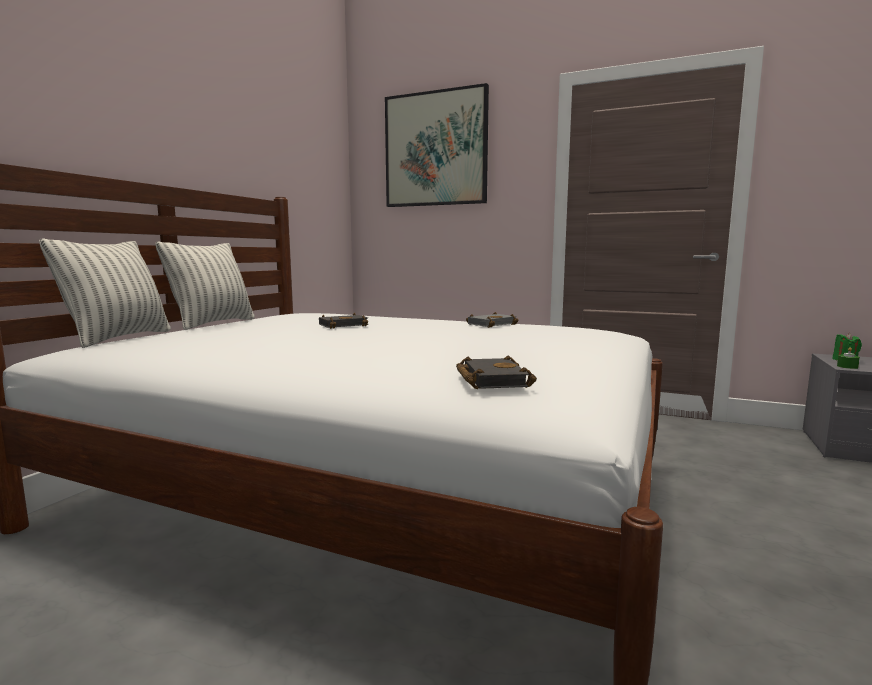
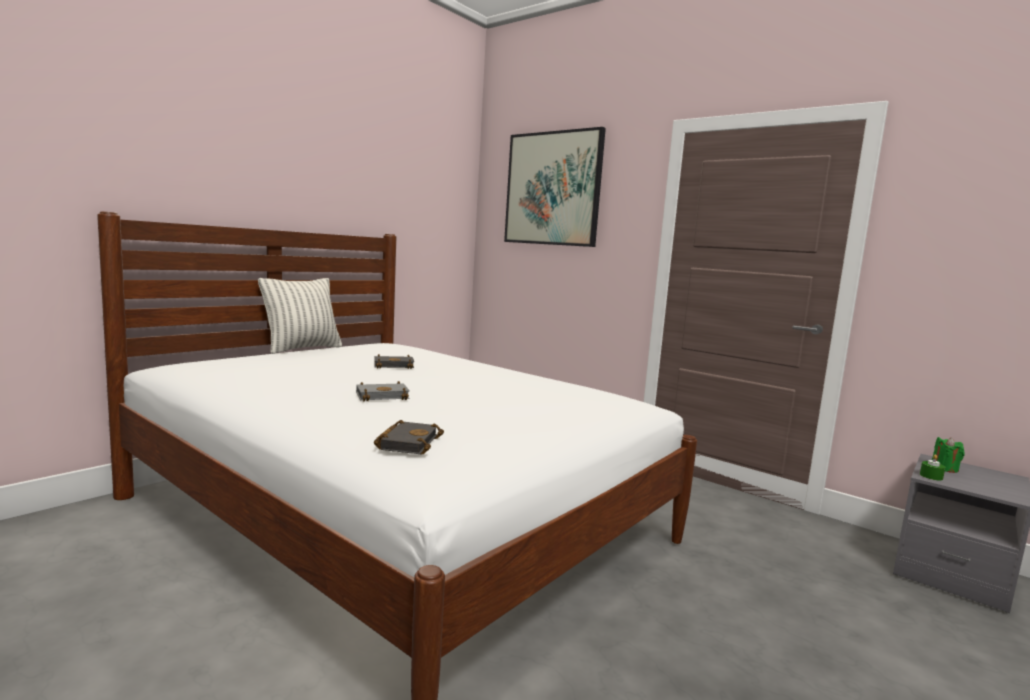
camera: 15 degrees right, 0 degrees up
(118, 338) = (214, 357): pillow -> none
(491, 324) = (526, 380): grey book -> grey book (383, 396)

